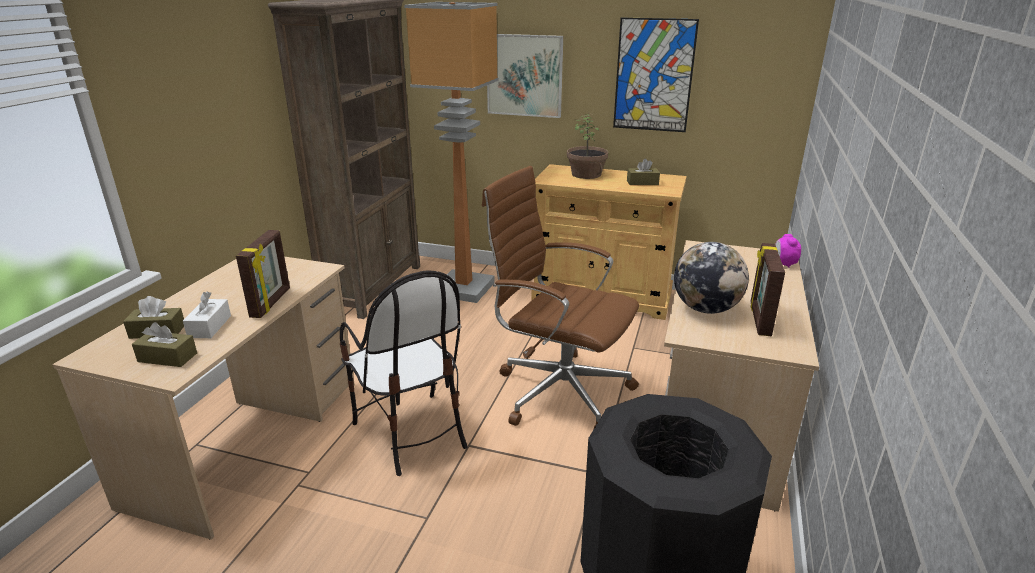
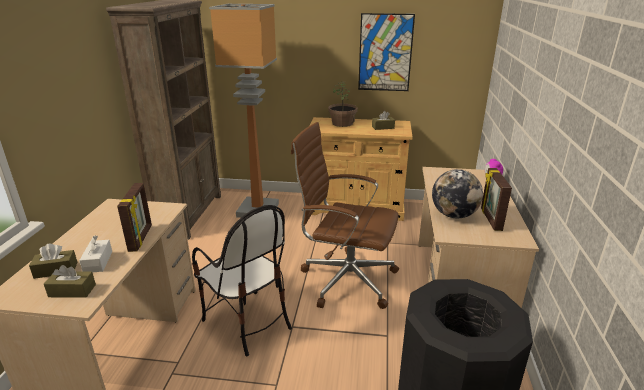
camera: 10 degrees left, 0 degrees up
(524, 75) = (293, 55): picture -> none

